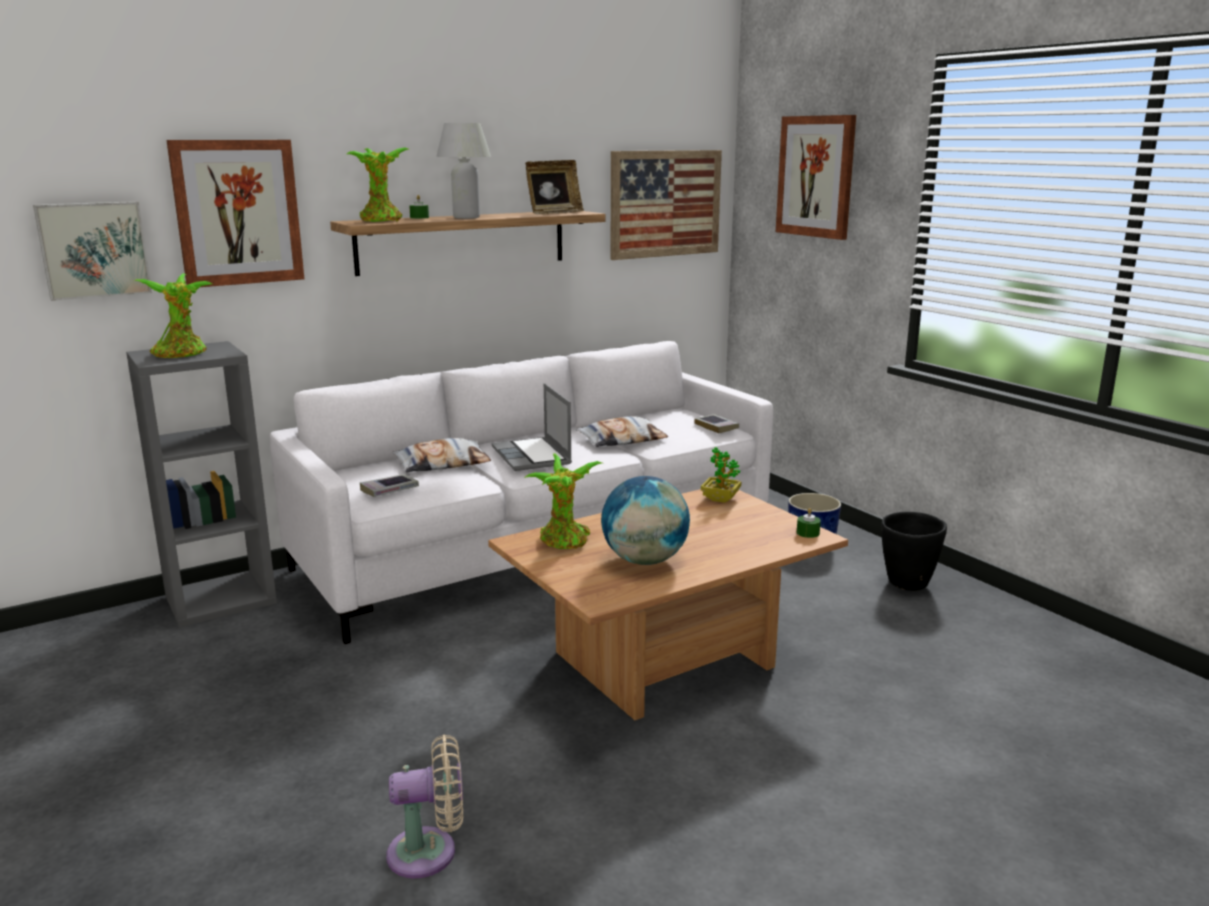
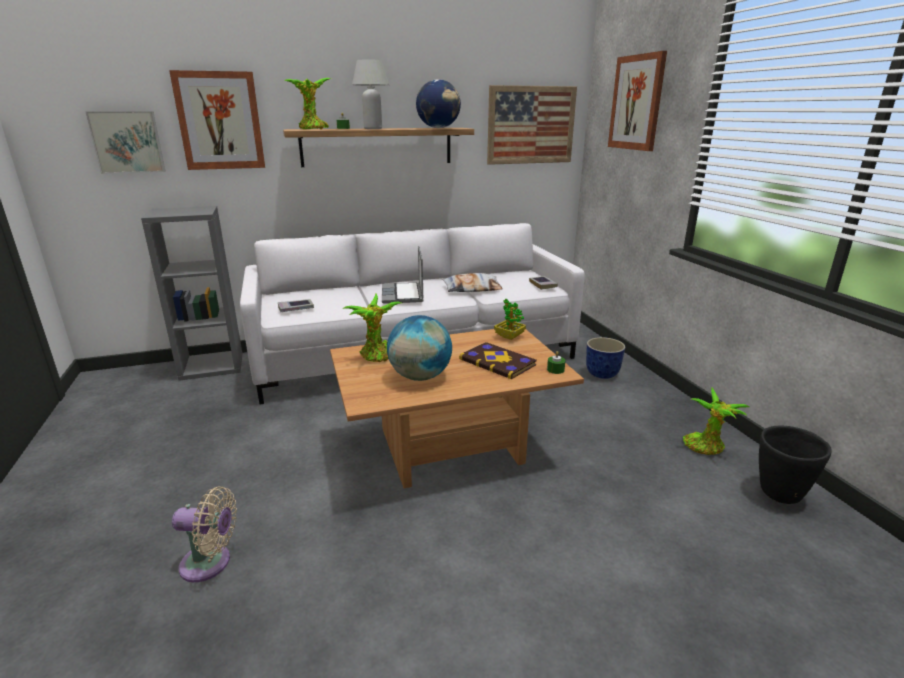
camera: 15 degrees right, 5 degrees up
(182, 354) = (177, 211): potted plant -> potted plant (706, 447)
(442, 464) = (344, 294): pillow -> none
(554, 213) = (438, 128): picture frame -> globe
(730, 532) = (498, 362): none -> book
(907, 584) = (660, 413): black planter -> black planter (779, 493)

